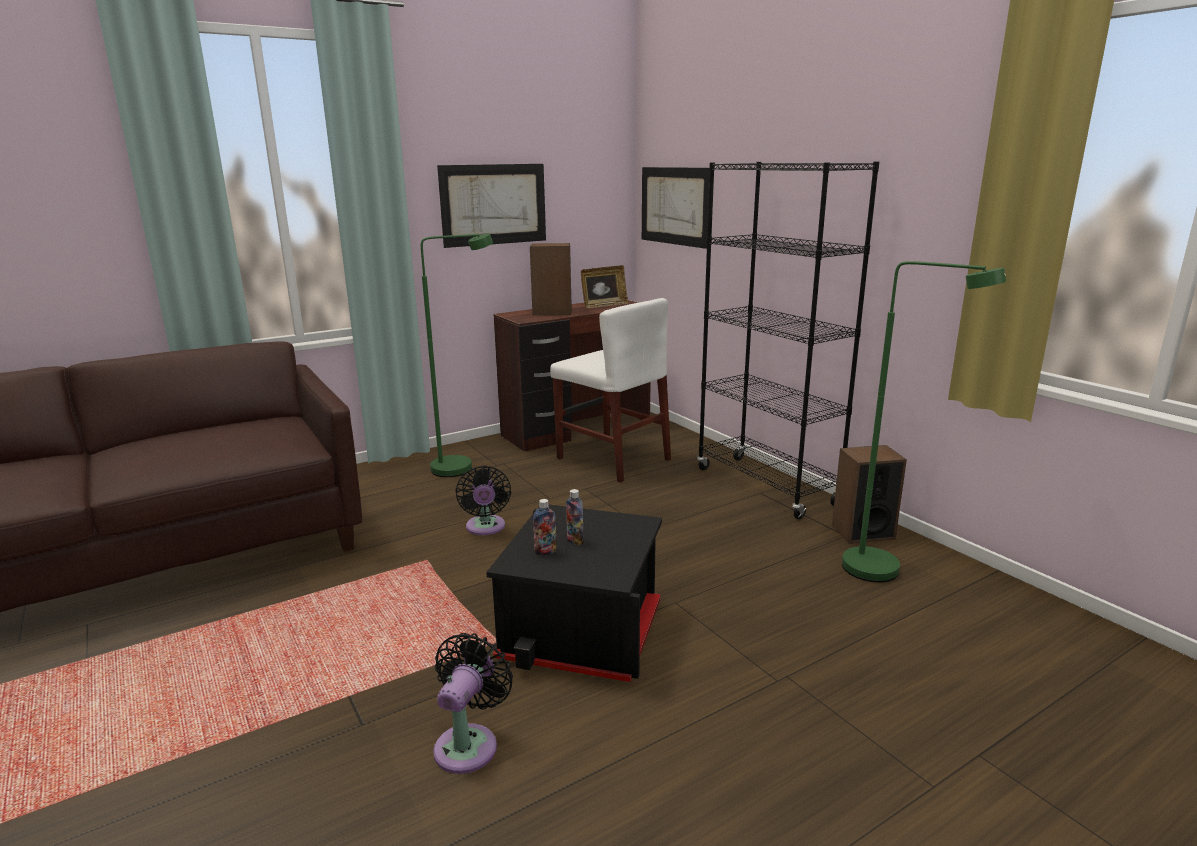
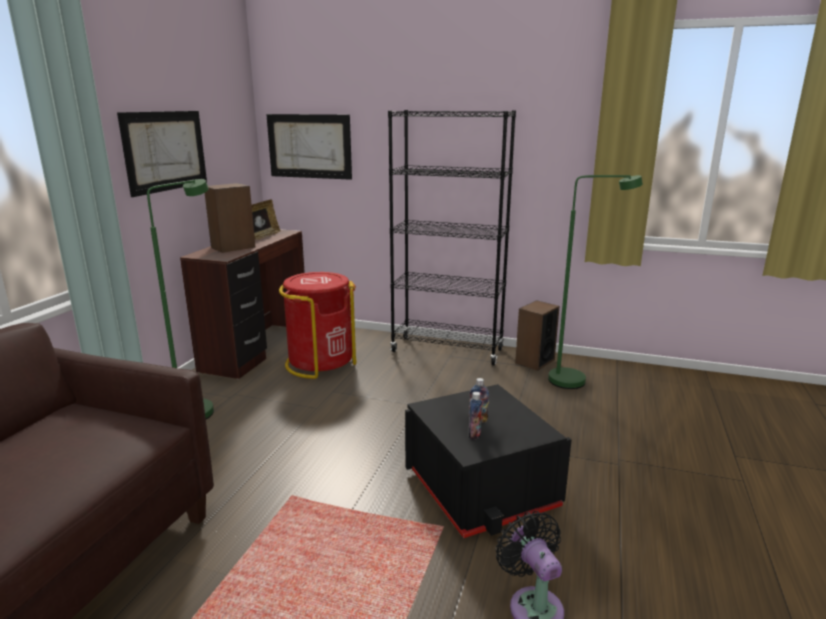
camera: 40 degrees left, 0 degrees up
(485, 528) = (301, 450): black fan -> none
(613, 459) = (320, 363): white chair -> red trash can

